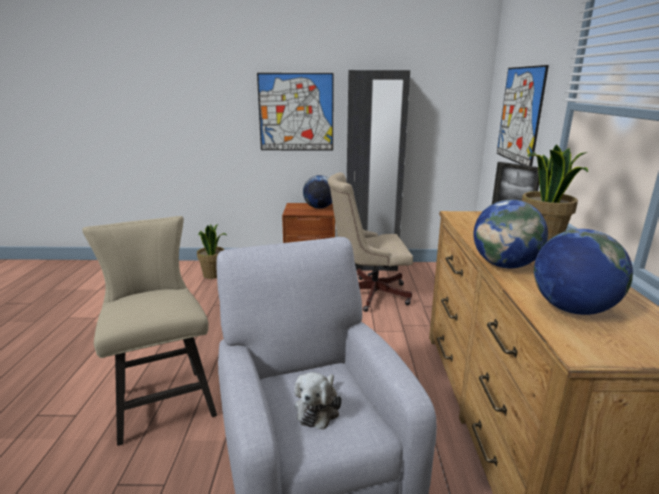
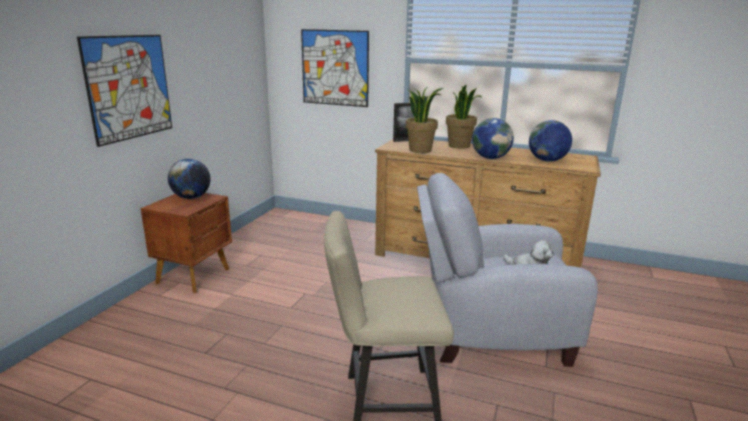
camera: 70 degrees left, 0 degrees up
(213, 275) = (110, 345): potted plant -> potted plant (420, 150)
(368, 294) = (283, 259): beige office chair -> none
(370, 266) = (229, 245): black wardrobe -> none

